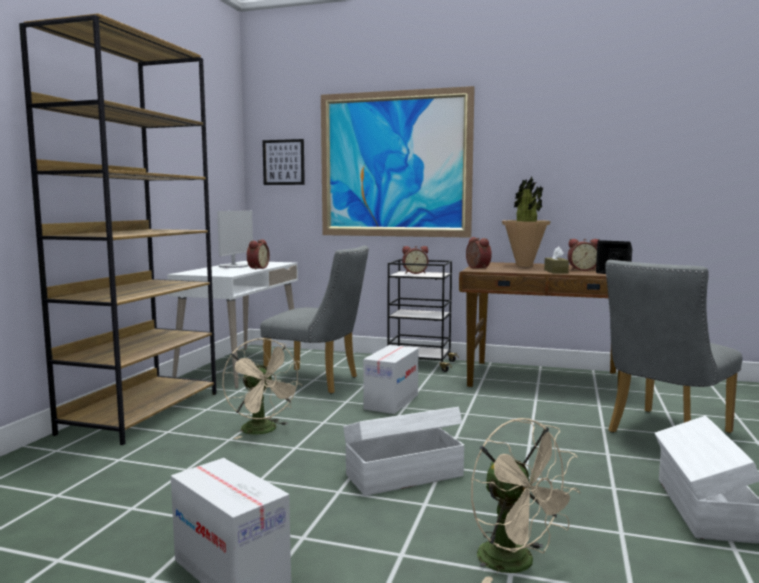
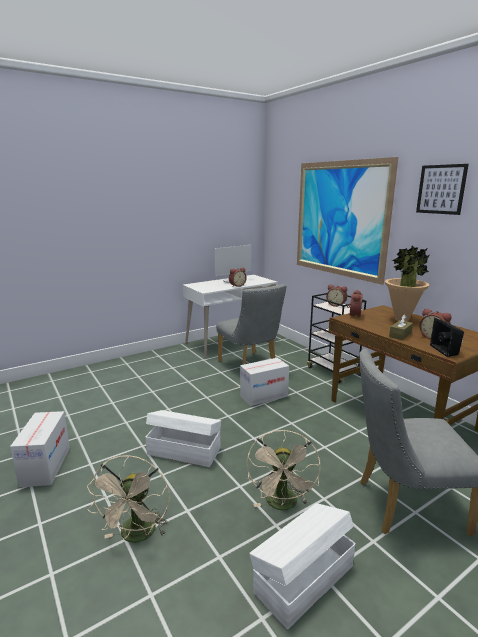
camera: 40 degrees right, 10 degrees up
(142, 412) = (147, 360): brown bookcase -> none
(264, 431) = (173, 392): beige fan -> beige fan (283, 505)
(283, 162) = (280, 211): picture -> picture (441, 189)

